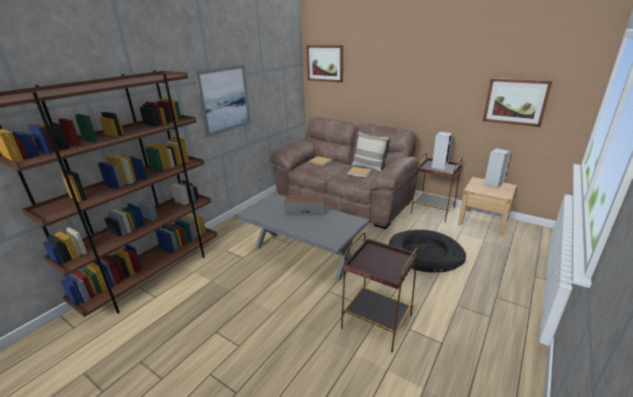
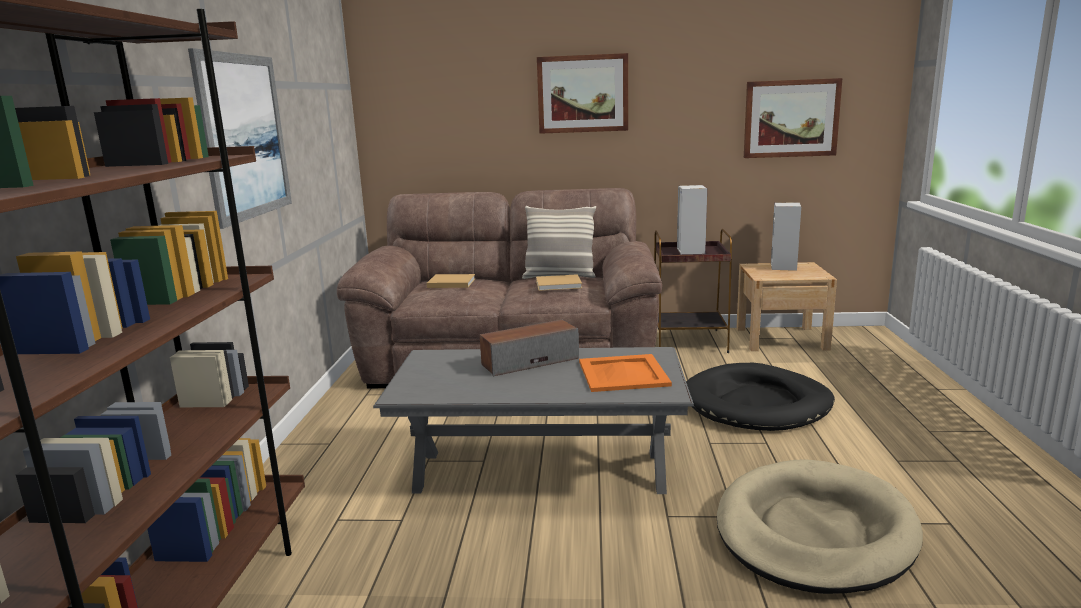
camera: 30 degrees left, 10 degrees down
(325, 63) = (409, 80): picture -> picture (582, 94)
(330, 227) = (622, 374): none -> orange tray
(376, 321) = (814, 532): brown side table -> beige dog bed

